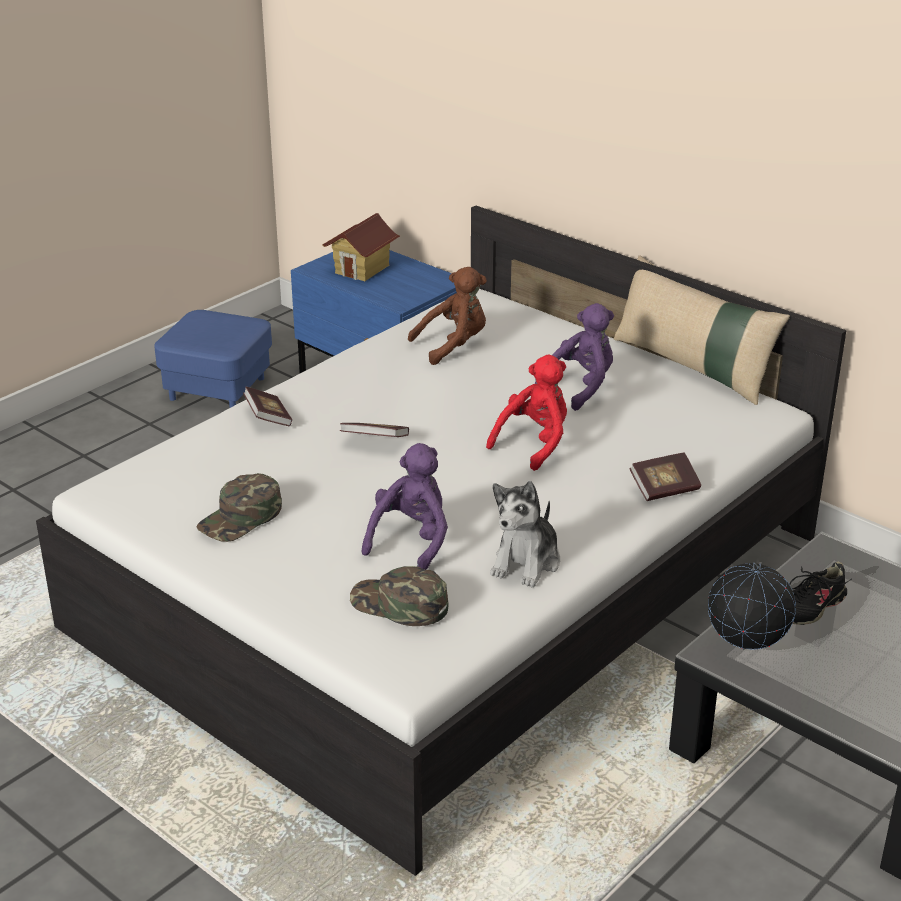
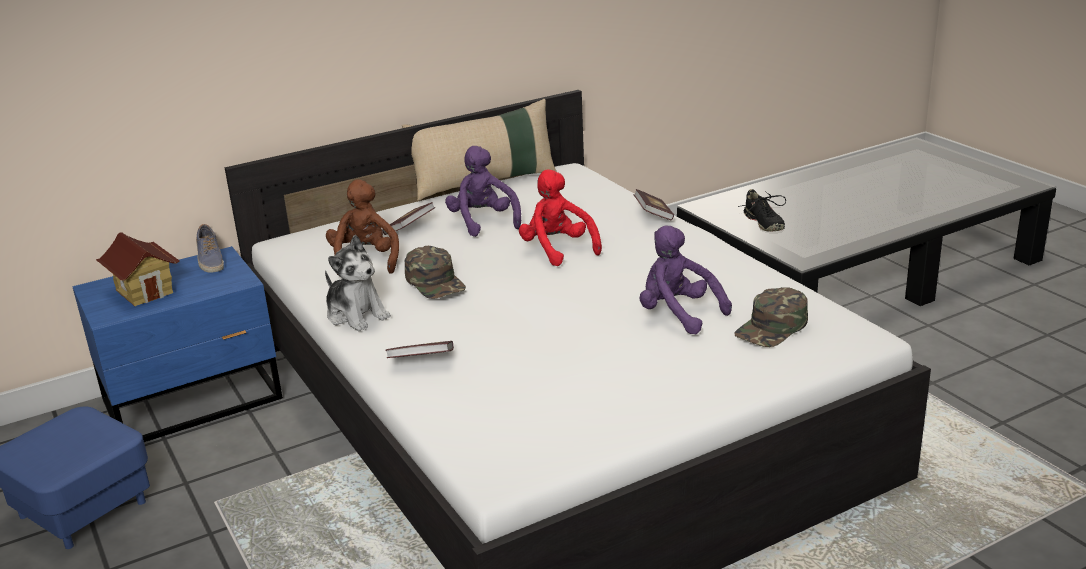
camera: 70 degrees left, 5 degrees down
(241, 518) = (603, 389): green cap -> green cap (435, 282)
(375, 441) = (508, 312): book -> book (409, 229)
(434, 278) = (210, 260): none -> shoe
(527, 562) = (729, 274): plush toy -> plush toy (356, 315)
(746, 649) = (803, 249): globe -> none

